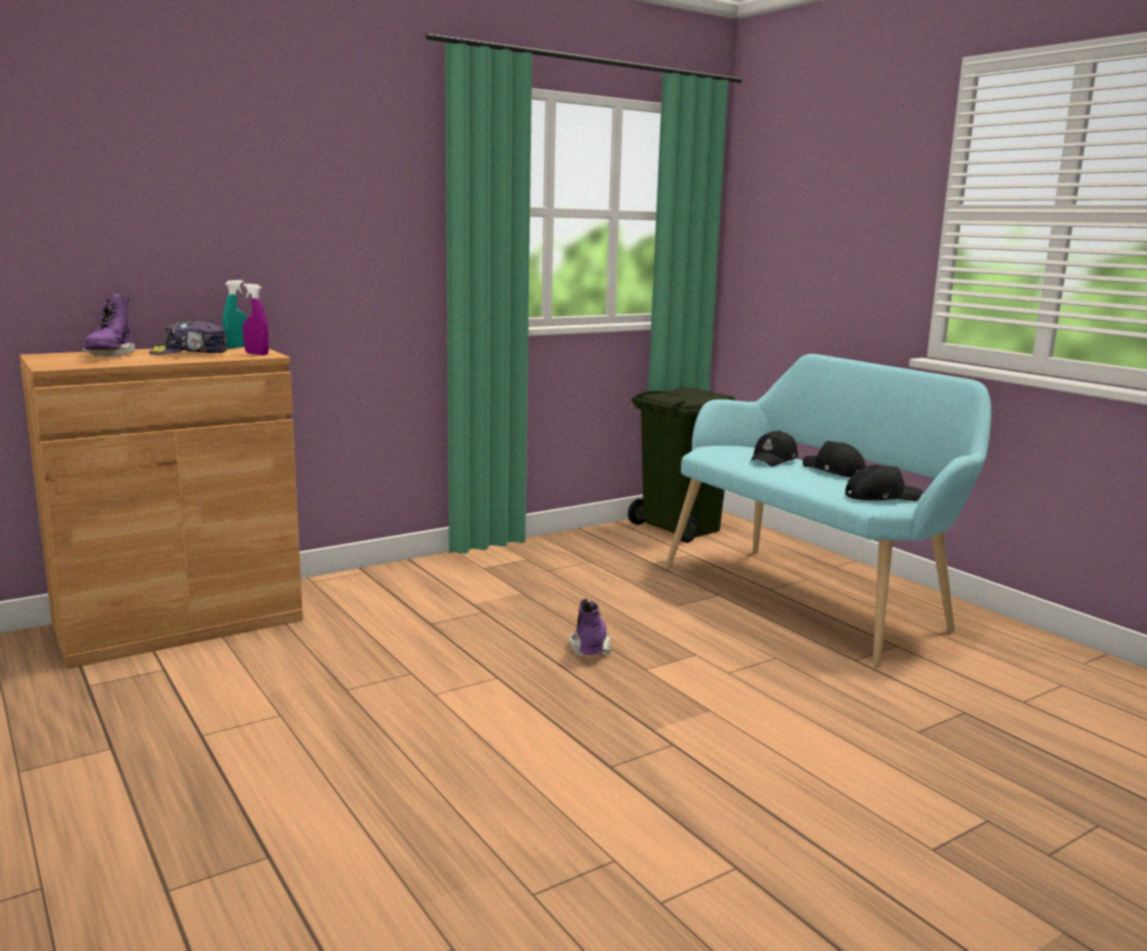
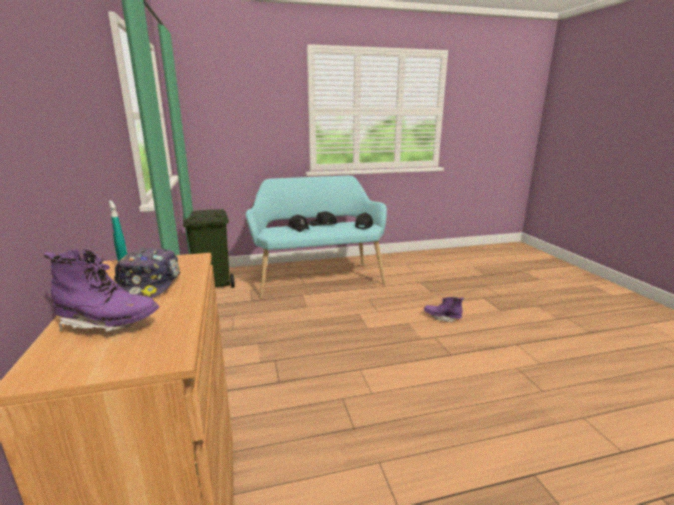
camera: 70 degrees left, 5 degrees up
(257, 354) = (184, 261): purple spray bottle -> none
(590, 647) = (338, 336): purple boot -> purple boot (442, 318)

